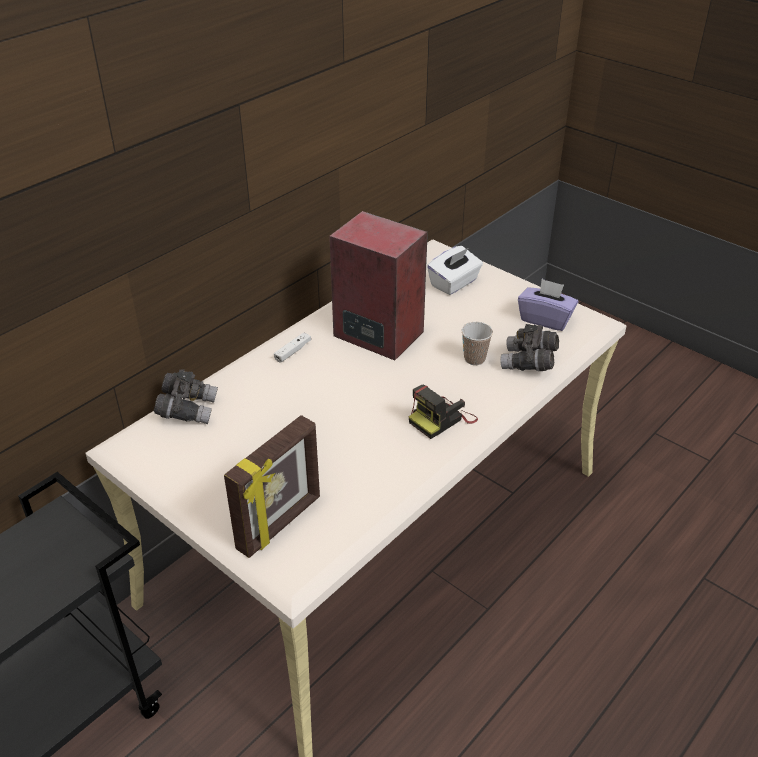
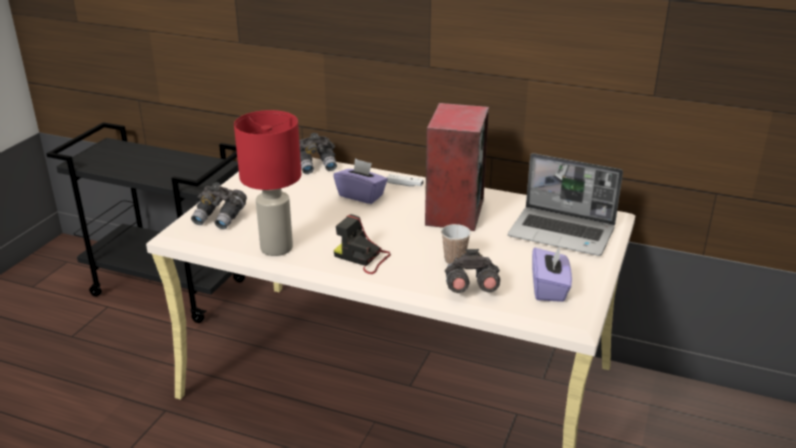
camera: 70 degrees right, 10 degrees down
(280, 524) = (220, 218): picture frame -> grey binoculars
(298, 389) = (361, 195): none -> purple tissue box
(387, 484) = (275, 248): none -> red table lamp
(454, 283) = (563, 233): white tissue box -> laptop

